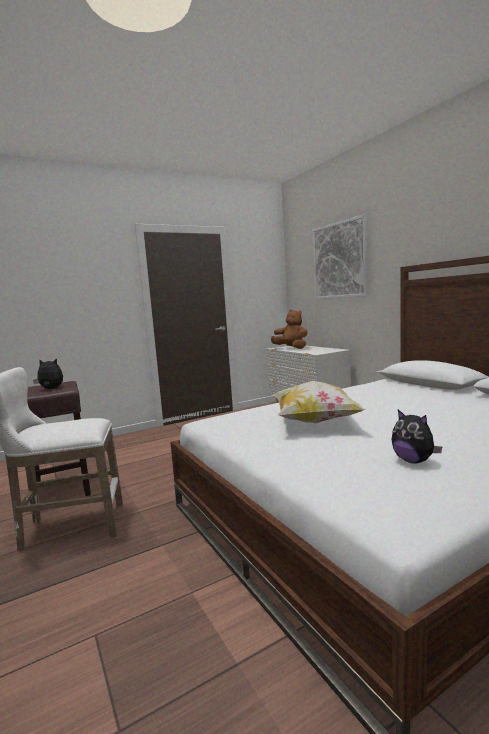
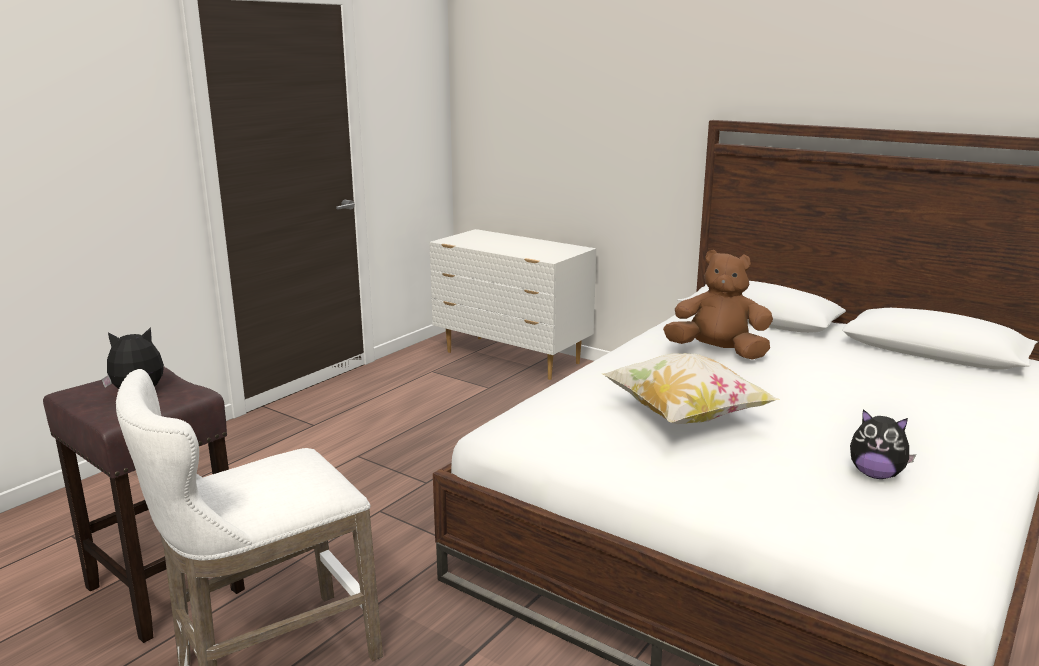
camera: 25 degrees left, 10 degrees up
(291, 348) = (481, 242): brown plush toy -> brown plush toy (718, 352)
(340, 260) = (581, 84): picture -> none

